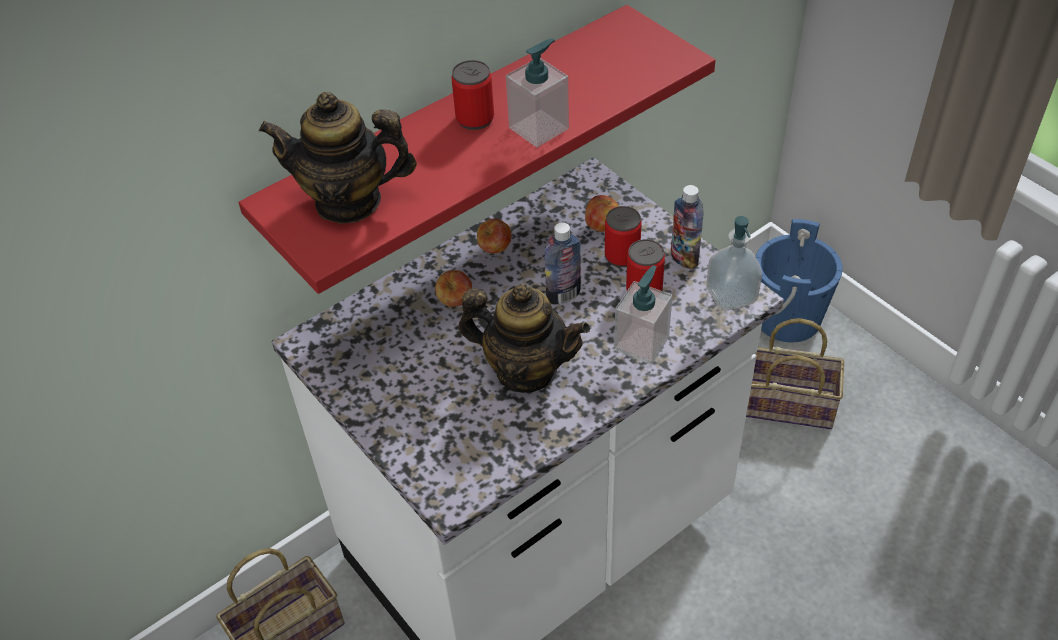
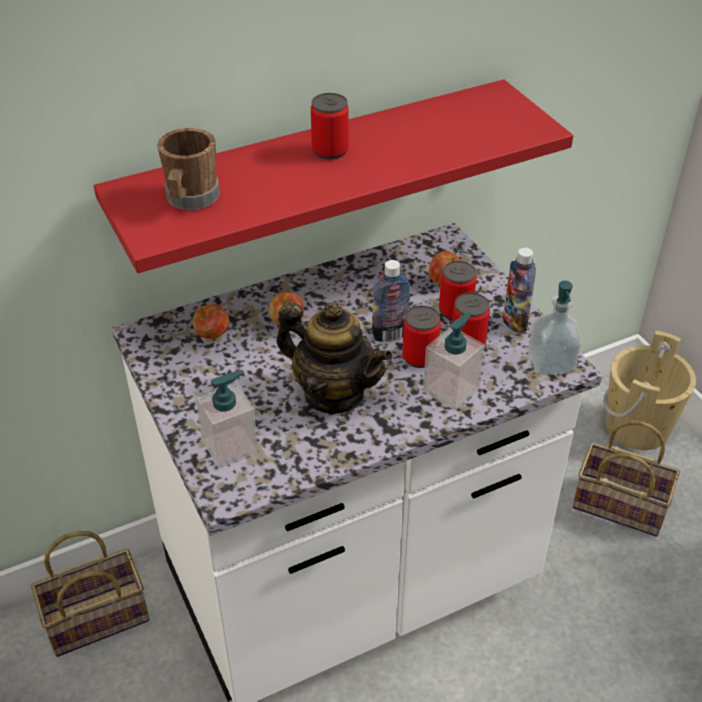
camera: 10 degrees right, 5 degrees down
(348, 201) = (190, 199): teapot -> brown mug
(495, 249) = (339, 285): apple -> apple (212, 335)
(539, 128) = (386, 166): soap dispenser -> soap dispenser (230, 446)
(600, 313) = (420, 357): none -> can
(787, 318) = (637, 426): blue bucket -> beige bucket

